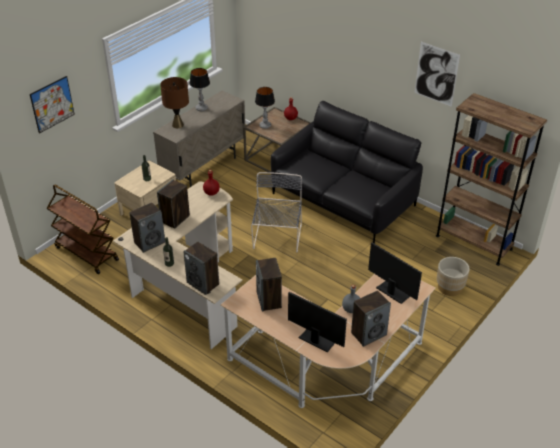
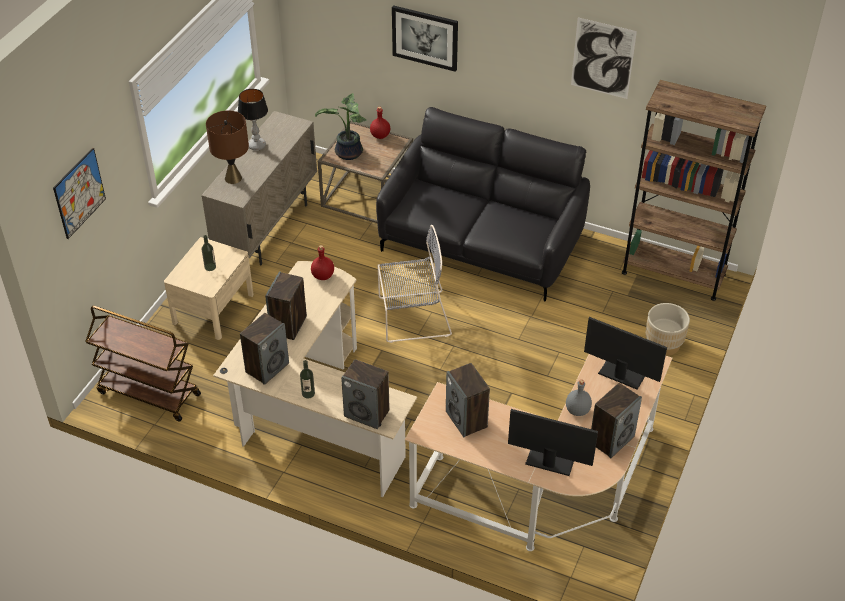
camera: 15 degrees left, 5 degrees up
(265, 126) = (348, 154): table lamp -> potted plant
(277, 238) = (411, 317): grey chair -> grey chair turned 90 degrees clockwise
(323, 50) = (425, 37): none -> picture

